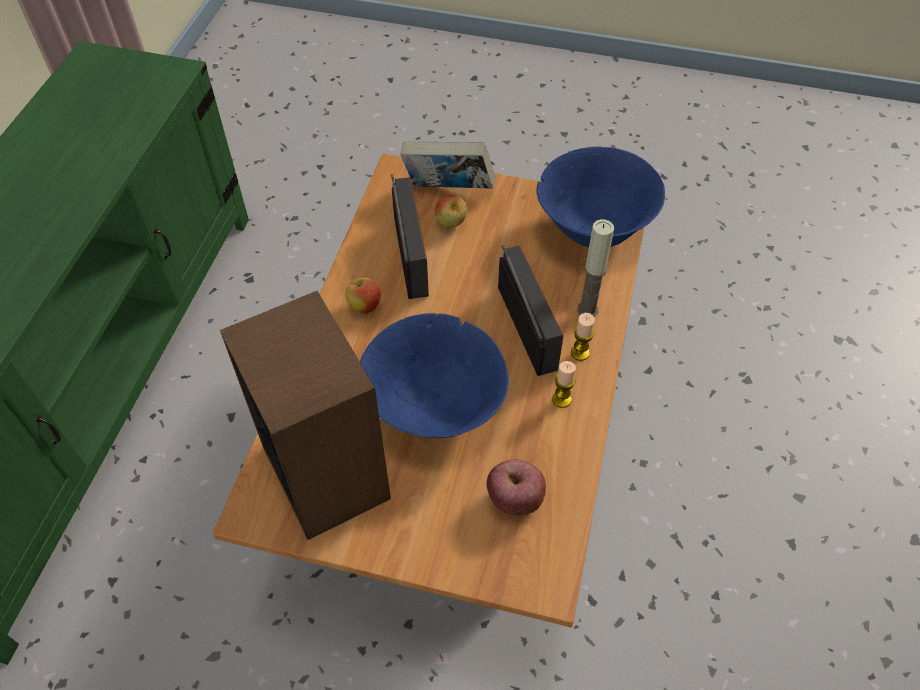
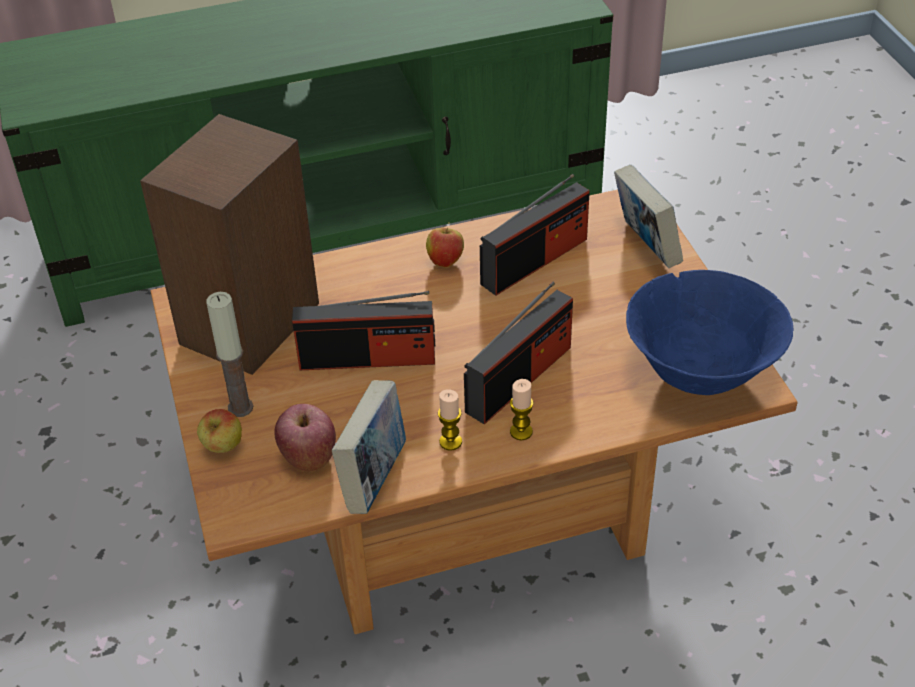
camera: 60 degrees right, 10 degrees down
(434, 409) = (368, 358): blue bowl -> radio
(451, 224) = (602, 269): apple -> apple (223, 447)
(566, 465) = (374, 477): none -> book
(587, 310) = (584, 414): candle -> candle (240, 407)

